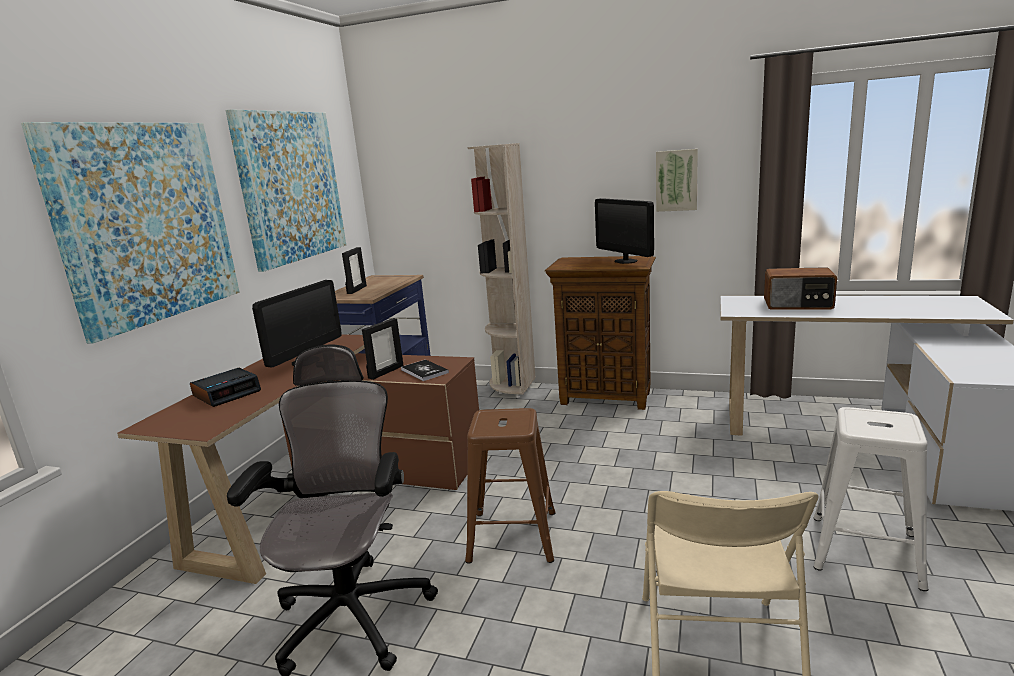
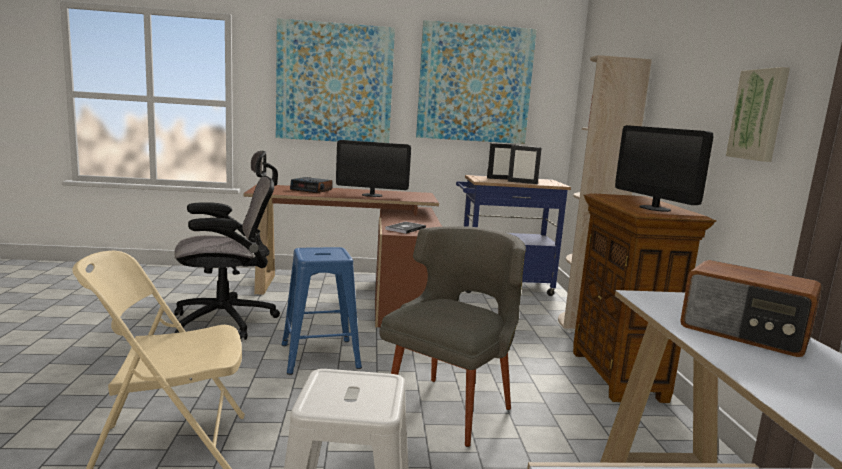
camera: 65 degrees right, 5 degrees down
(386, 372) = (399, 221): picture frame -> picture frame (522, 182)
(513, 536) = (320, 356): brown stool -> blue stool
(625, 261) = (654, 208): monitor -> monitor turned 60 degrees counterclockwise
(648, 477) = (447, 410): none -> grey chair
(798, 305) = (744, 333): radio -> radio turned 45 degrees counterclockwise

